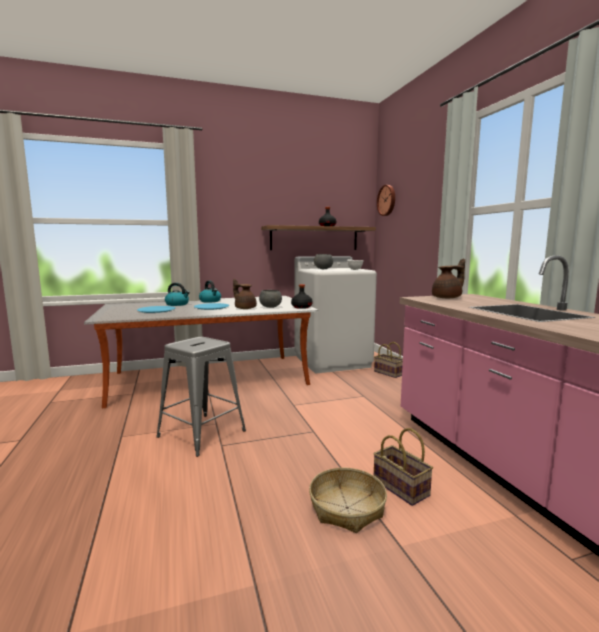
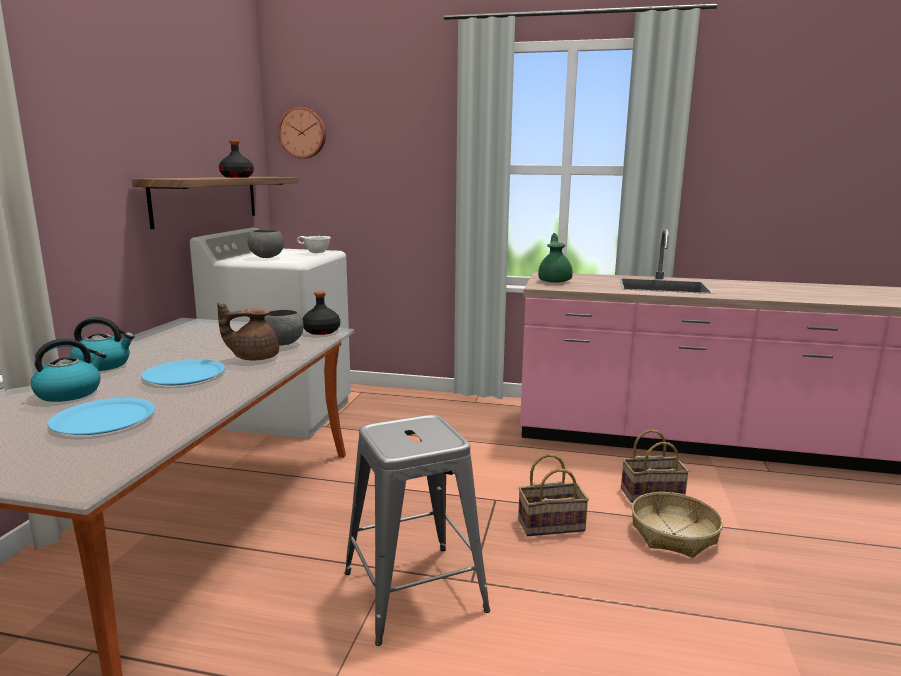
camera: 60 degrees left, 5 degrees up
(389, 373) = (384, 399): basket -> basket (552, 524)
(448, 298) = (555, 281): brown teapot -> green teapot

